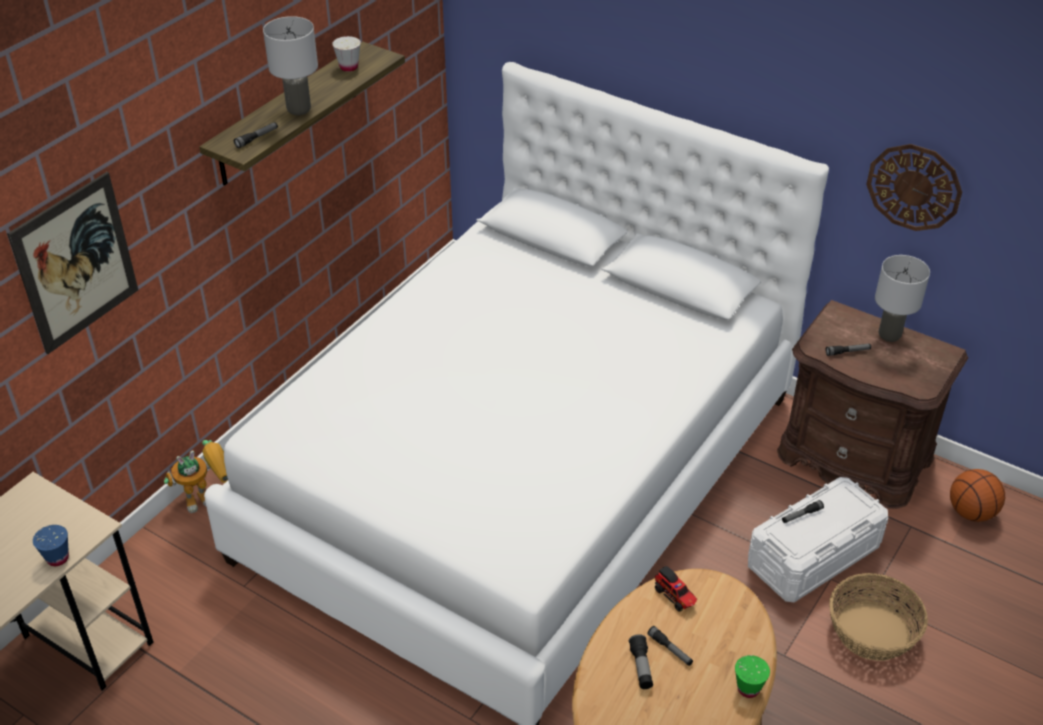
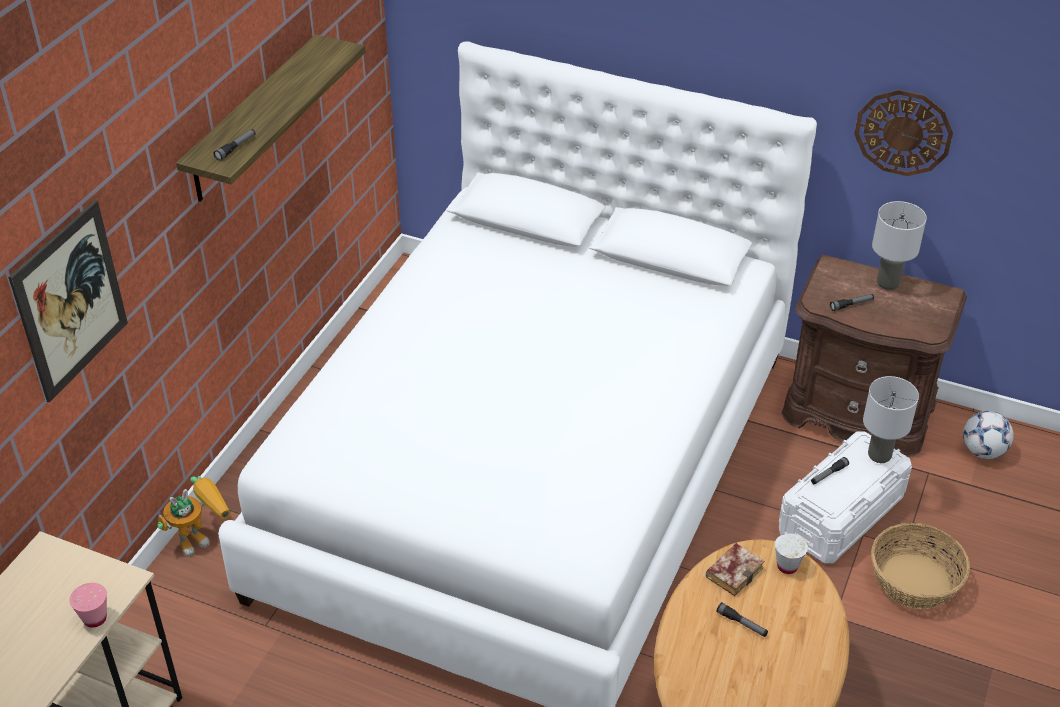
camera: 10 degrees left, 0 degrees up
(58, 558) = (95, 618): blue cup -> pink cup
(299, 111) = (271, 114): white table lamp -> white table lamp (880, 457)
(348, 67) = (310, 63): white cup -> white cup (787, 566)
(641, 667) = (717, 645): flashlight -> none
(675, 597) = (734, 571): toy truck -> book
(748, 689) = (827, 651): green cup -> none
(971, 512) = (983, 451): basketball -> football

